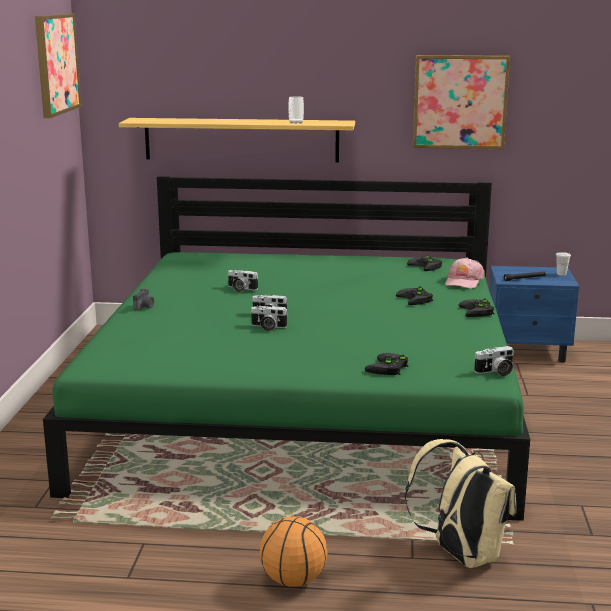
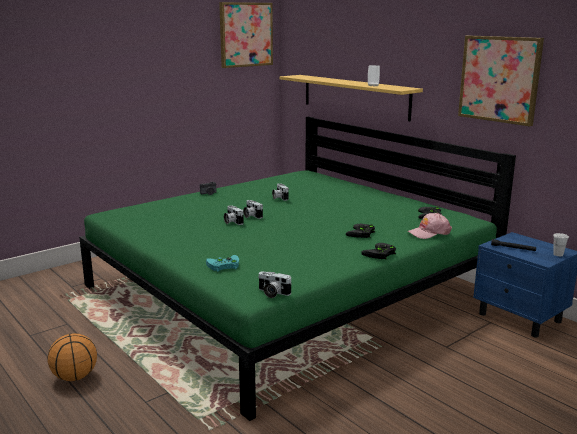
camera: 45 degrees right, 0 degrees up
(388, 368) = (222, 266): black game controller -> turquoise game controller
(461, 555) = (169, 417): beige backpack -> none

